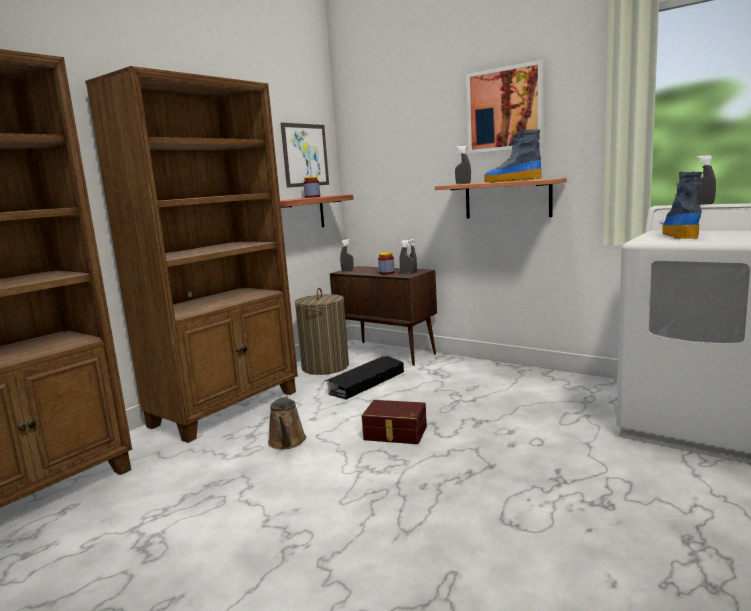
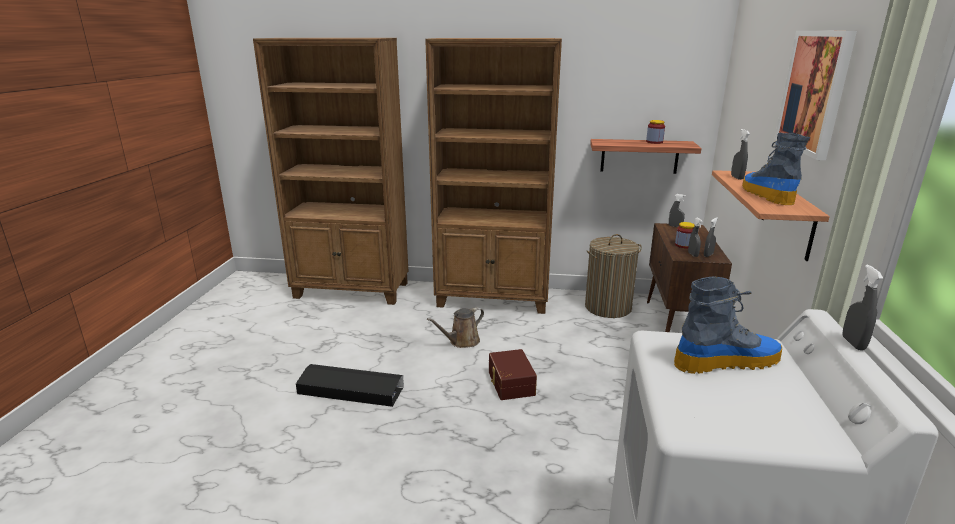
camera: 60 degrees right, 10 degrees up
(305, 155) = (667, 95): picture -> none
(365, 382) = (594, 338): black storage box -> black storage box (350, 390)

